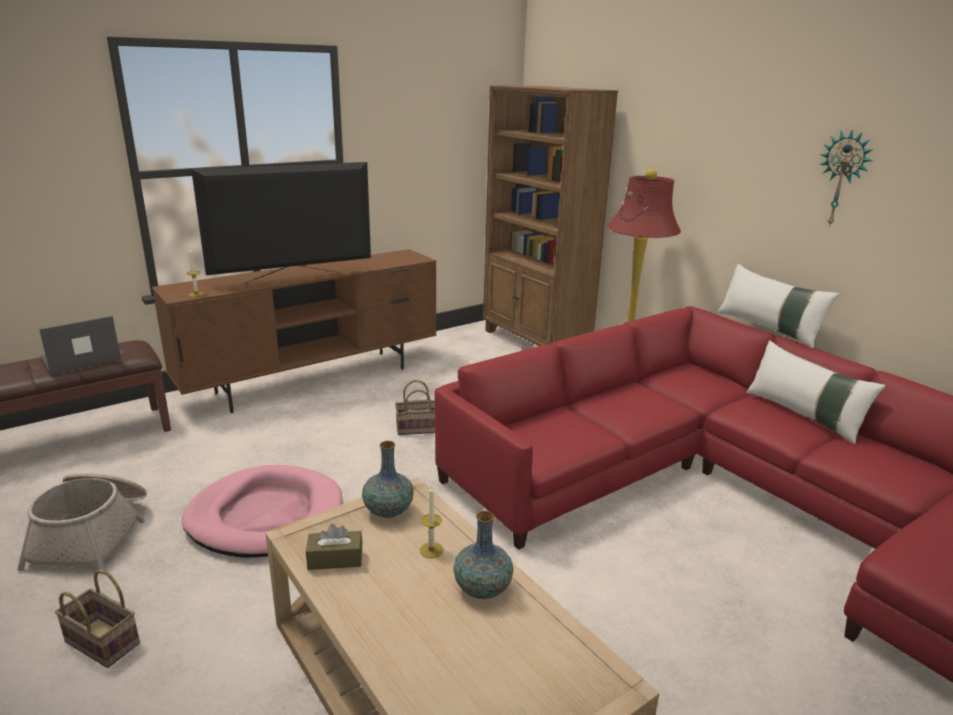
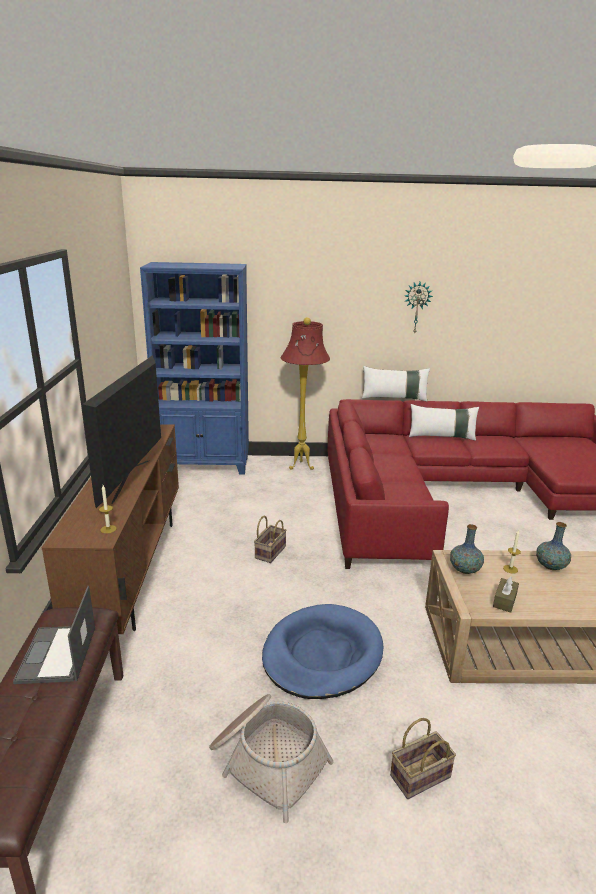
camera: 55 degrees left, 0 degrees up
(266, 516) = (322, 654): pink dog bed -> blue dog bed
(535, 342) = (205, 465): brown bookcase -> blue bookcase

